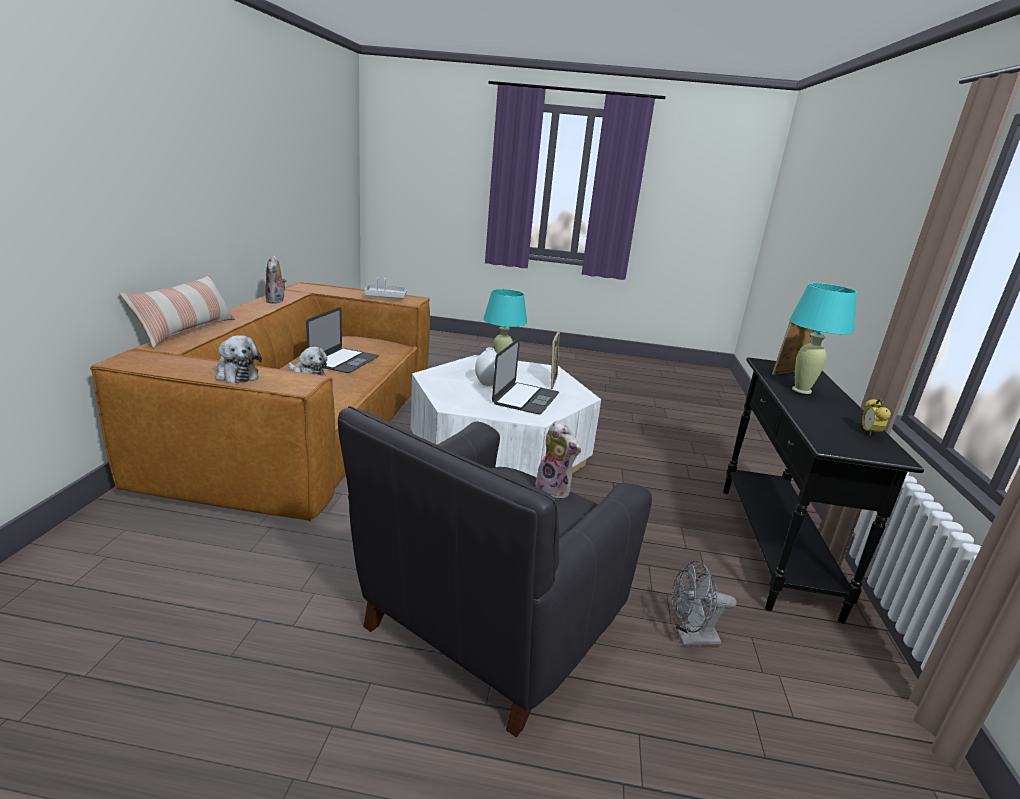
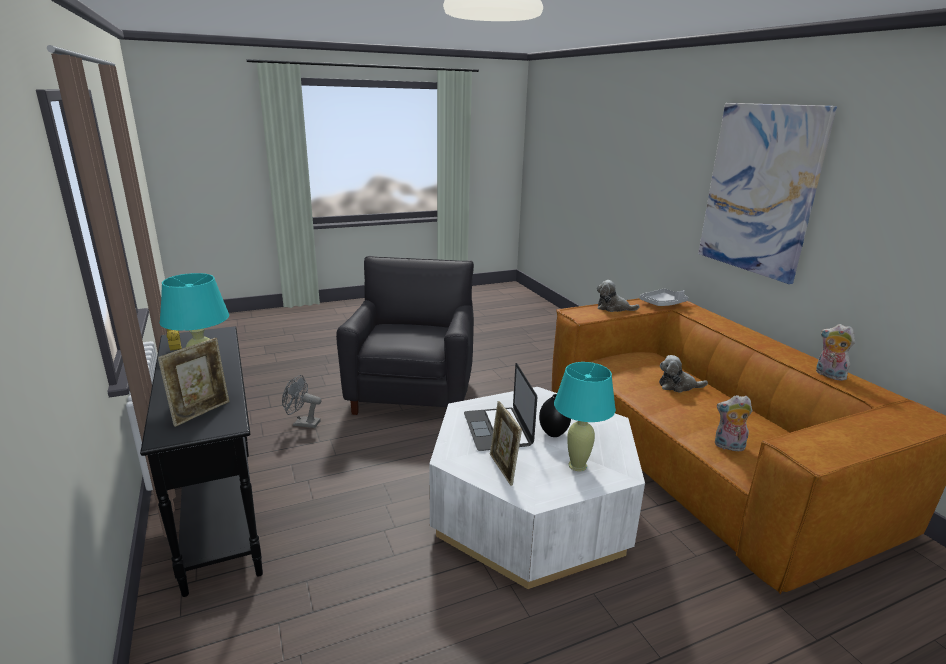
camera: 150 degrees right, 0 degrees up
(131, 159) = (760, 190): none -> picture
(186, 331) = (729, 322): pillow -> none
(344, 360) = (708, 414): laptop -> none
(385, 297) = (828, 438): grey tray -> grey tray (663, 303)
(487, 383) = (553, 433): white vase -> black vase
(555, 490) = (394, 345): plush toy -> plush toy (728, 447)
(690, 638) = (302, 423): grey fan -> grey fan turned 135 degrees counterclockwise

